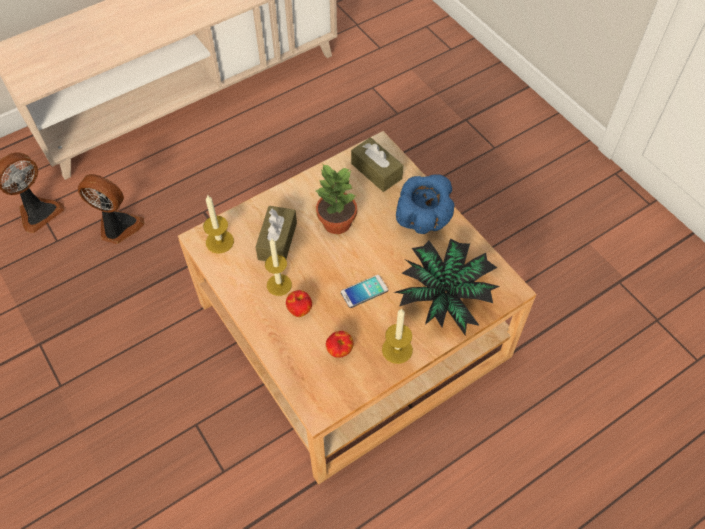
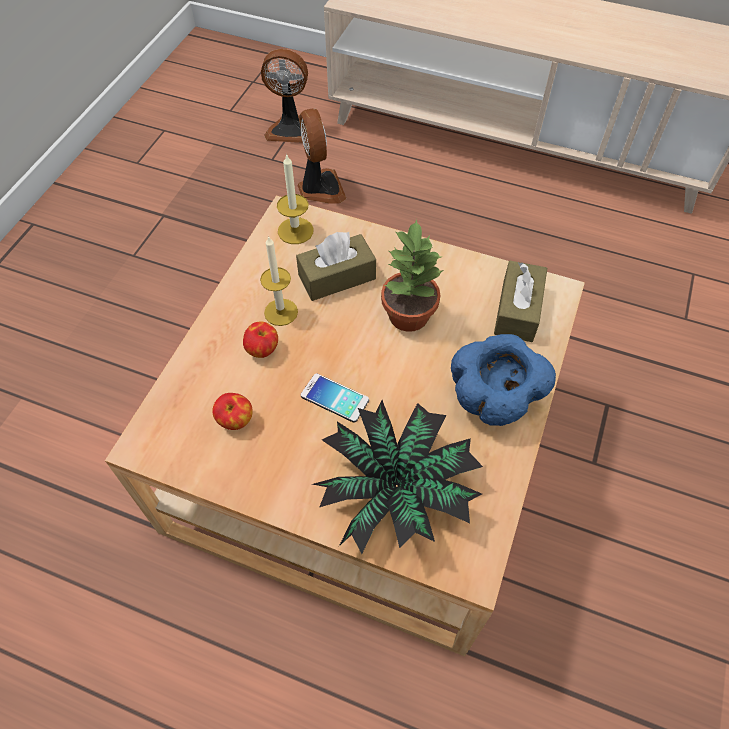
camera: 55 degrees right, 0 degrees up
(397, 349) = (277, 481): candle -> none

